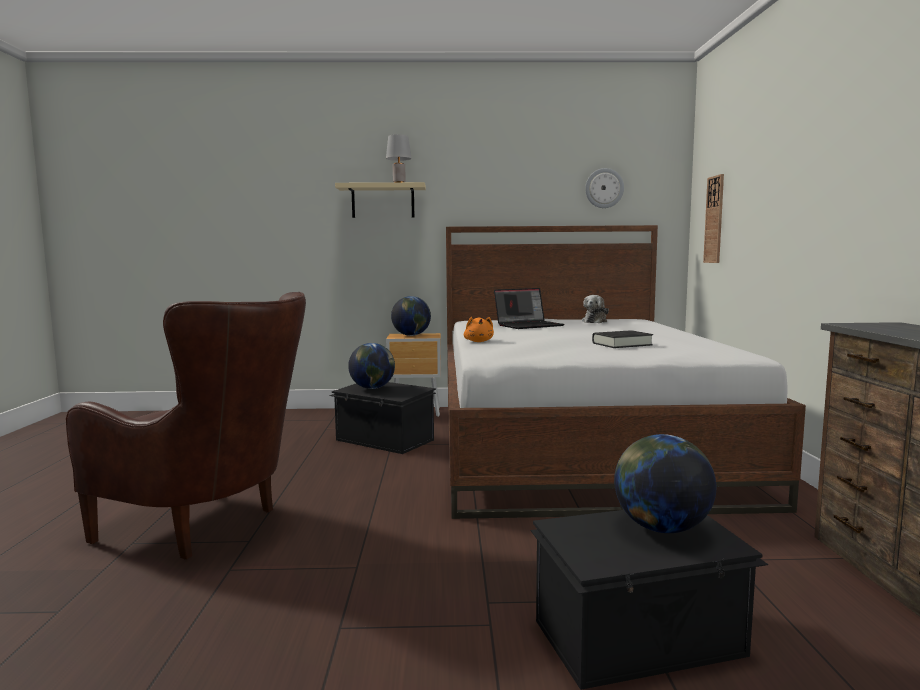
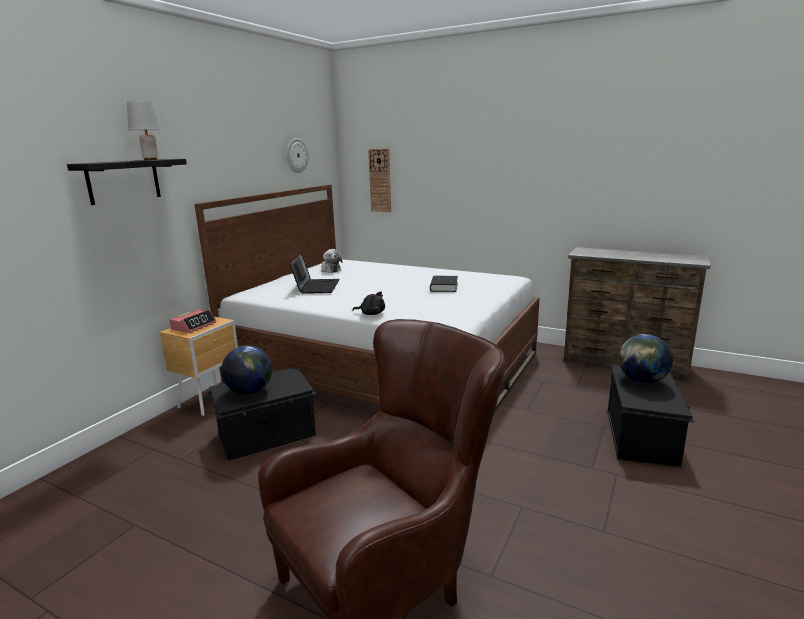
camera: 60 degrees left, 10 degrees up
(383, 201) = (123, 181): beige shelf -> black shelf
(411, 335) = (194, 326): globe -> alarm clock
(478, 341) = (371, 313): orange plush toy -> black plush toy

